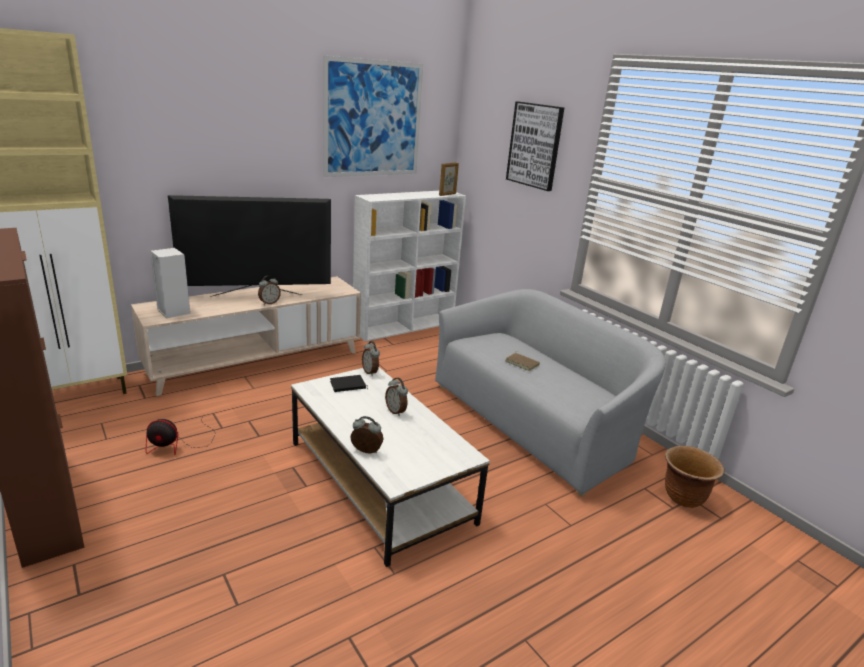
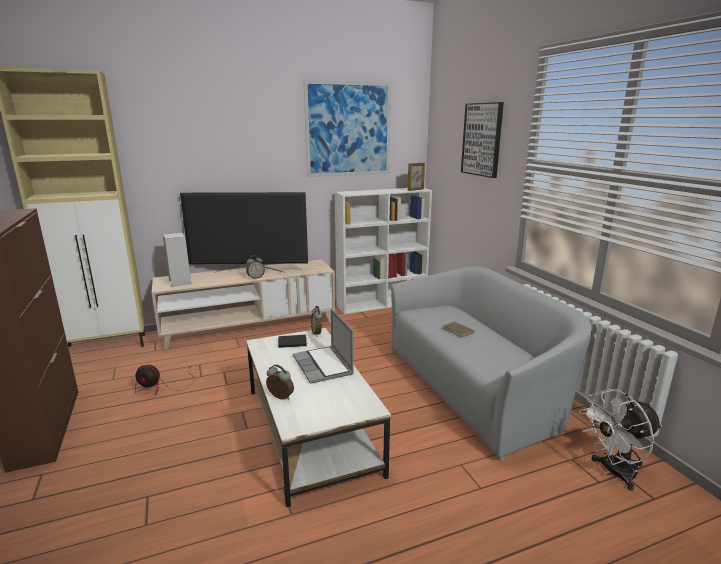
camera: 15 degrees right, 5 degrees down
(396, 411) = (323, 366): alarm clock -> laptop
(683, 498) = (613, 473): brown planter -> white fan

